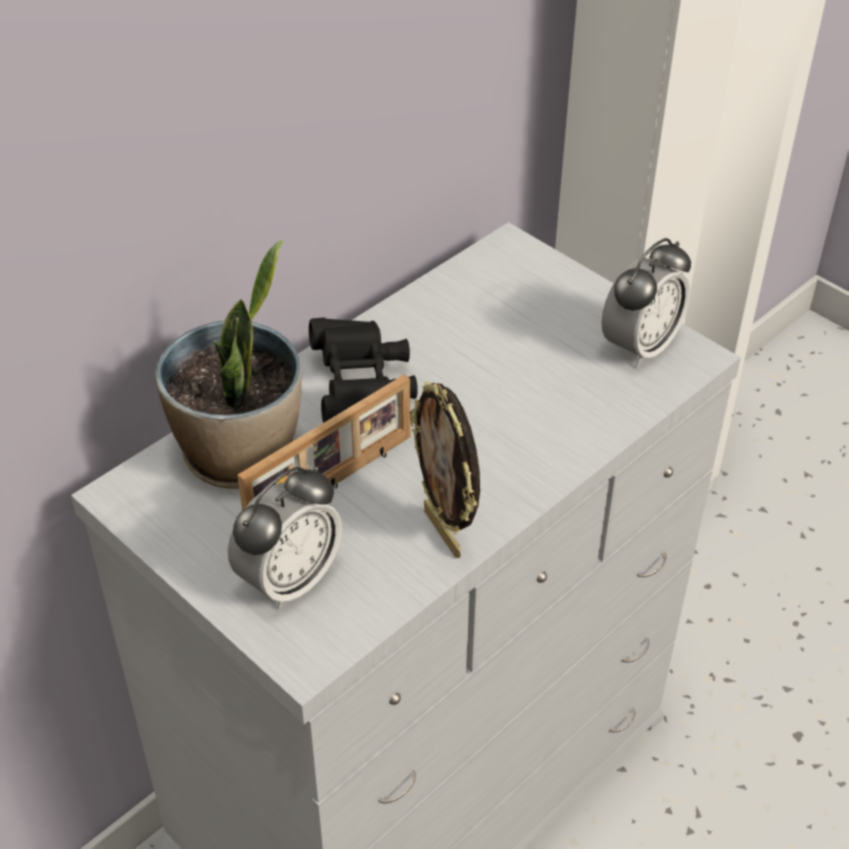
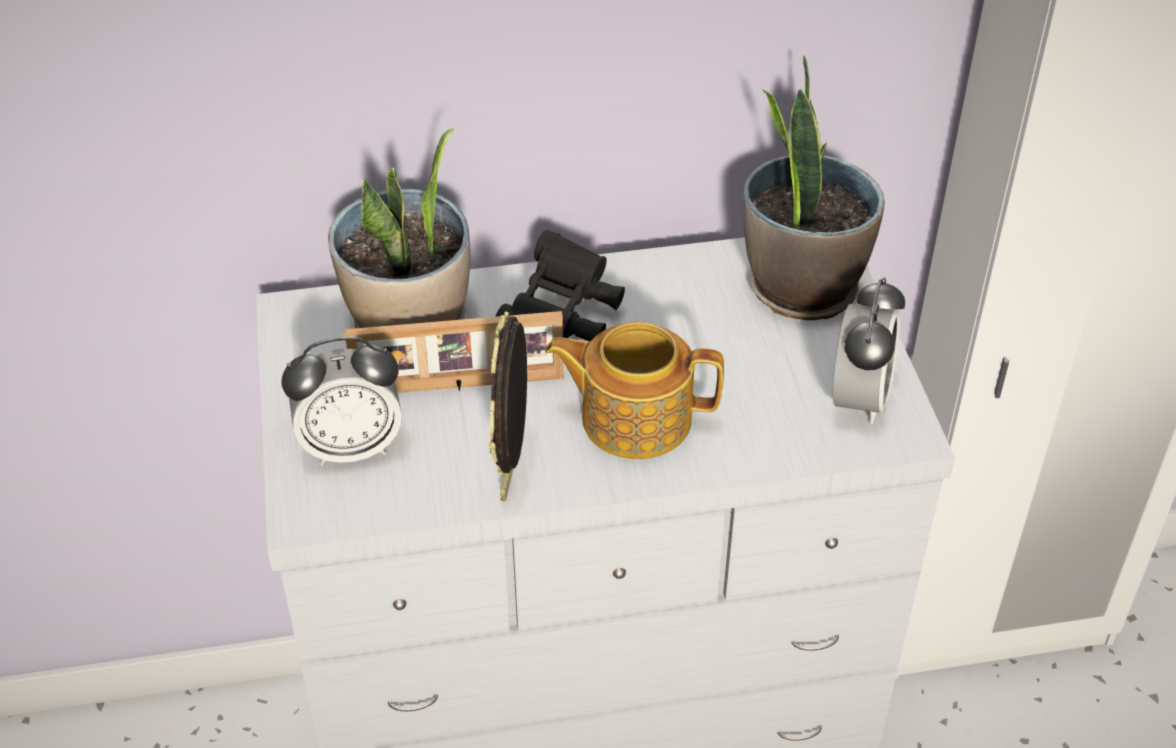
camera: 35 degrees right, 0 degrees up
(494, 440) = (633, 418): none -> teapot
(520, 283) = (801, 287): none -> potted plant
(640, 346) = (859, 399): alarm clock -> alarm clock turned 60 degrees counterclockwise

